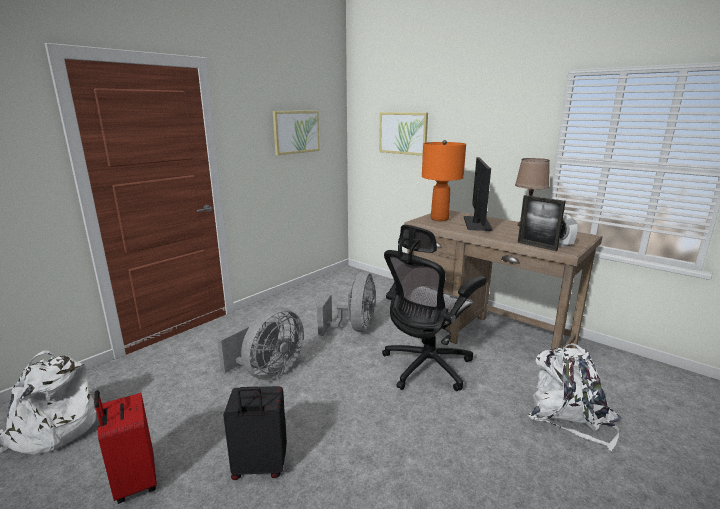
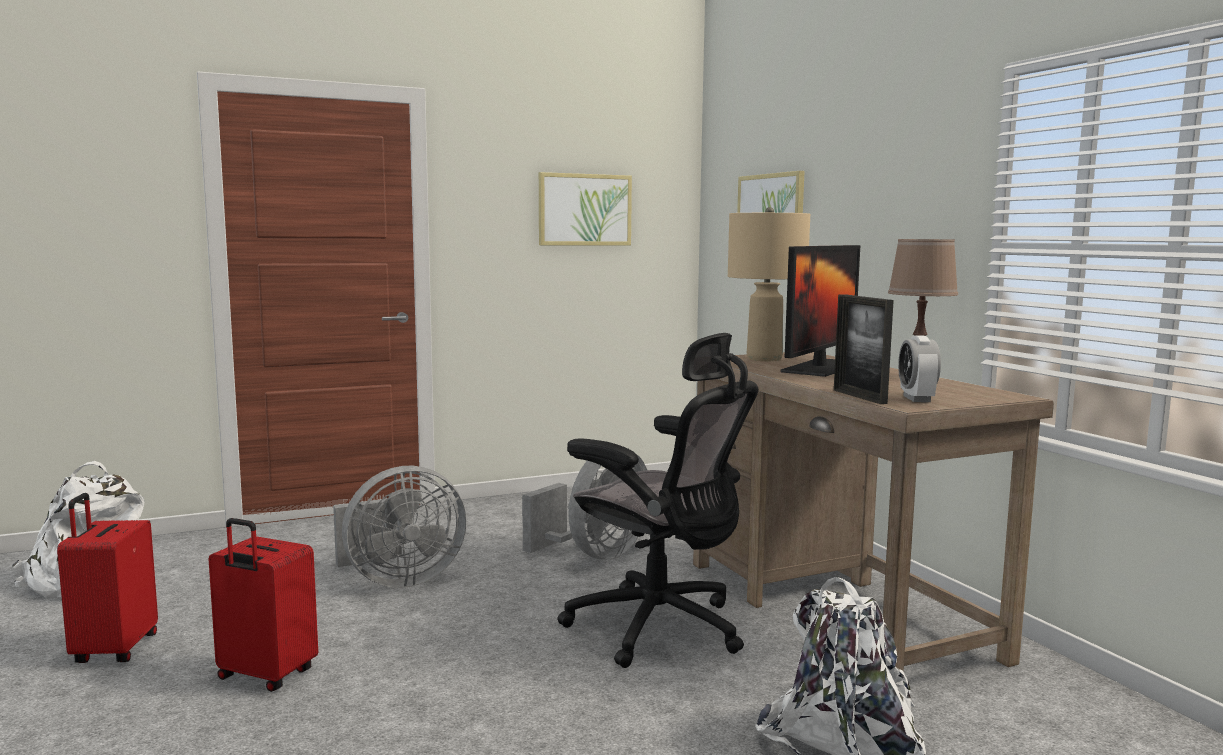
camera: 25 degrees right, 10 degrees down
(259, 467) = (265, 676): black suitcase -> red suitcase
(427, 367) = (658, 627): office chair -> office chair turned 120 degrees counterclockwise
(439, 219) = (763, 359): orange table lamp -> beige table lamp

